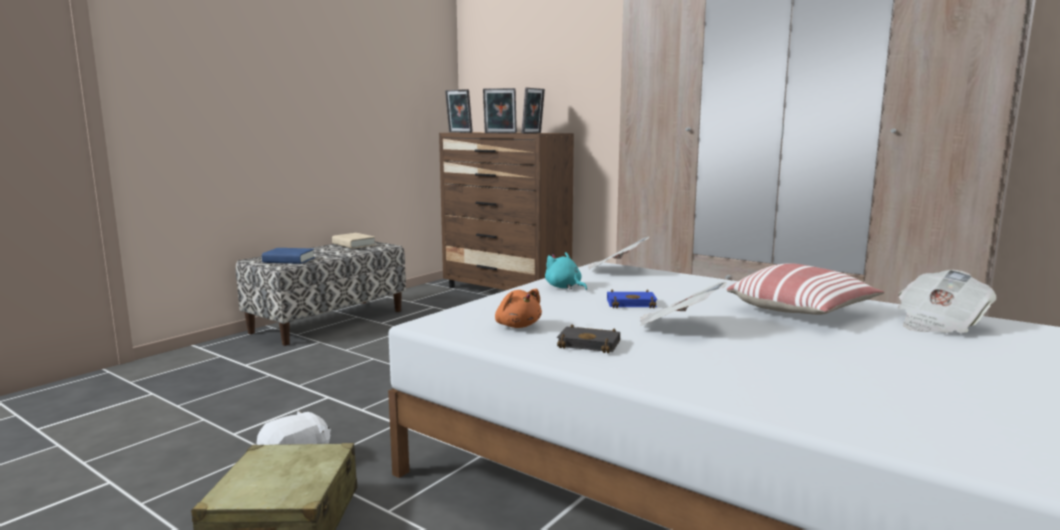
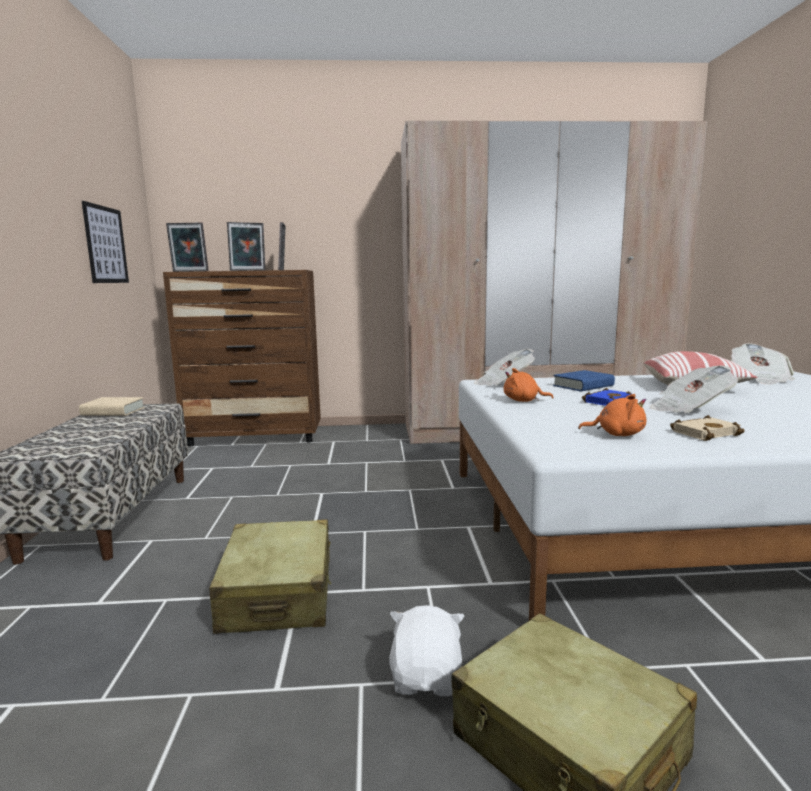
camera: 40 degrees left, 0 degrees up
(289, 260) = (76, 443): blue book -> blue book (583, 386)
(318, 393) = (278, 594): none -> beige suitcase
(391, 111) = (106, 245): none -> picture
(564, 287) = (523, 401): turquoise plush toy -> orange plush toy
(591, 344) = (704, 433): black book -> beige book

